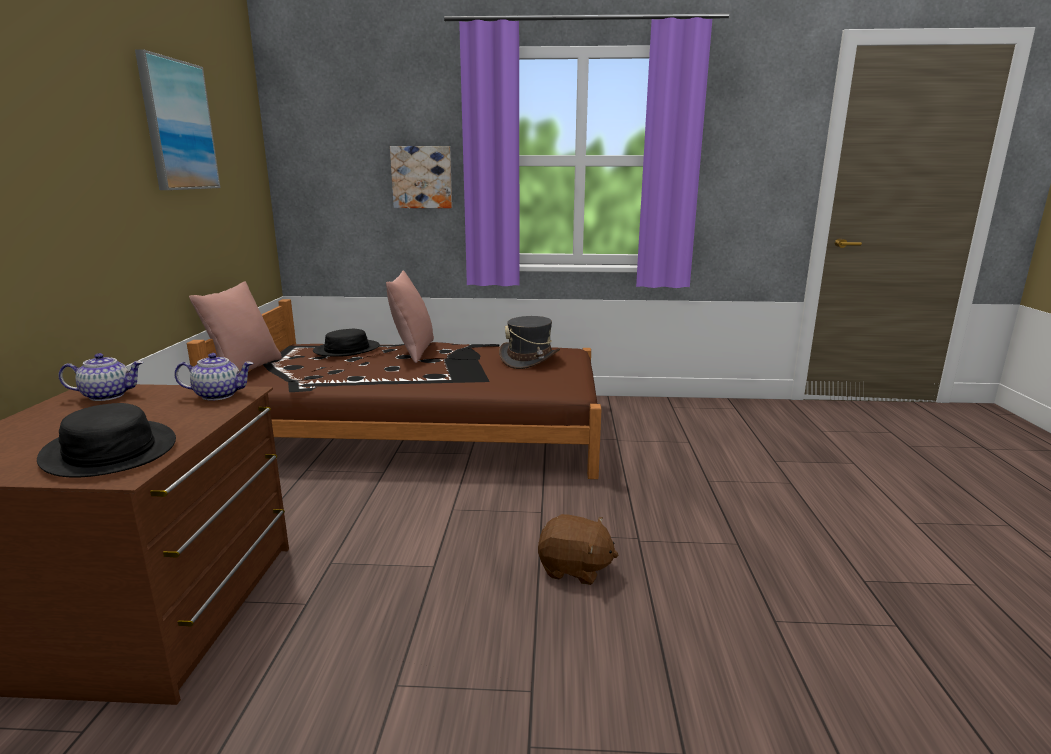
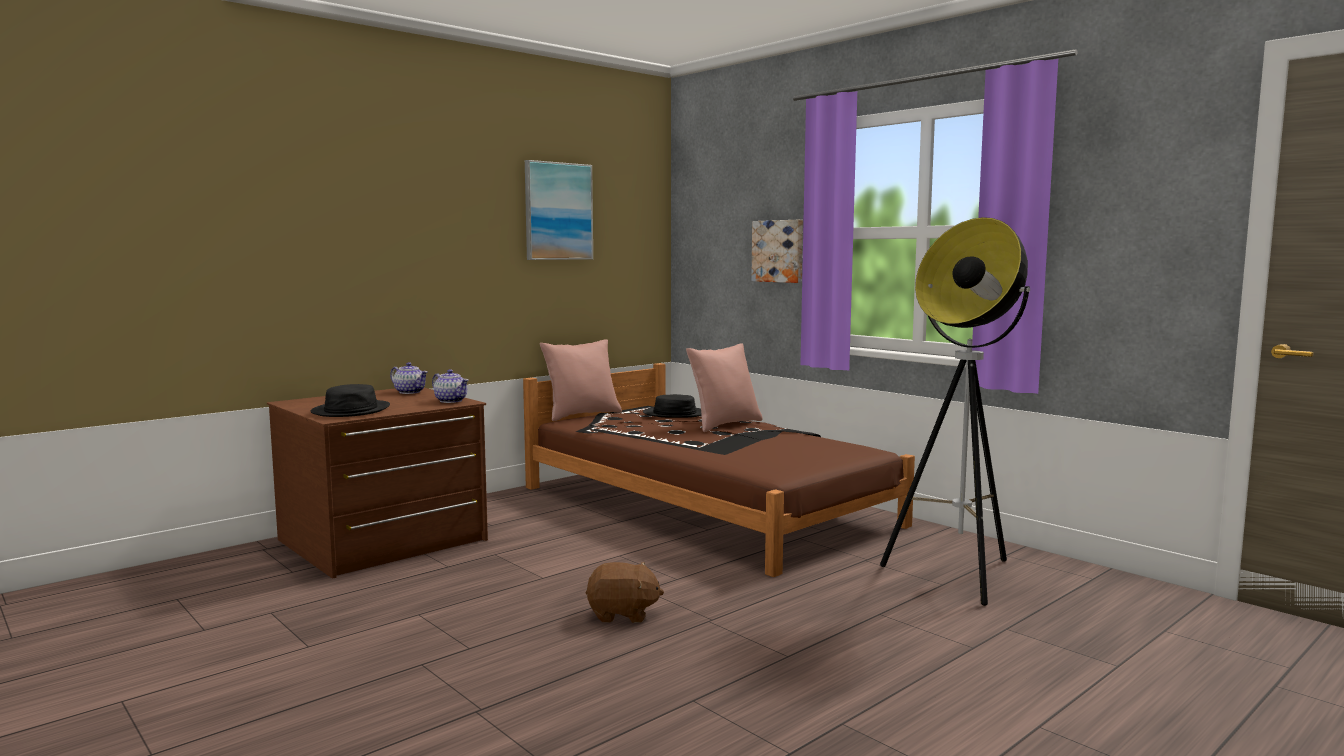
camera: 45 degrees right, 10 degrees down
(529, 359) = (807, 448): grey hat -> none
(574, 569) = (622, 614): brown plush toy -> brown plush toy turned 60 degrees counterclockwise
(683, 431) = (959, 576): none -> floor lamp

